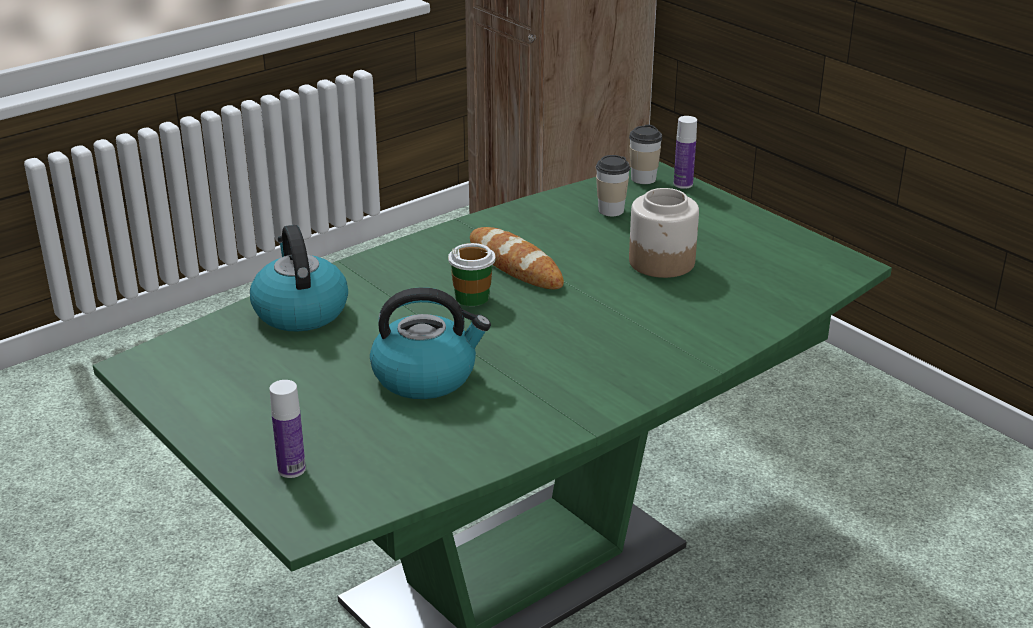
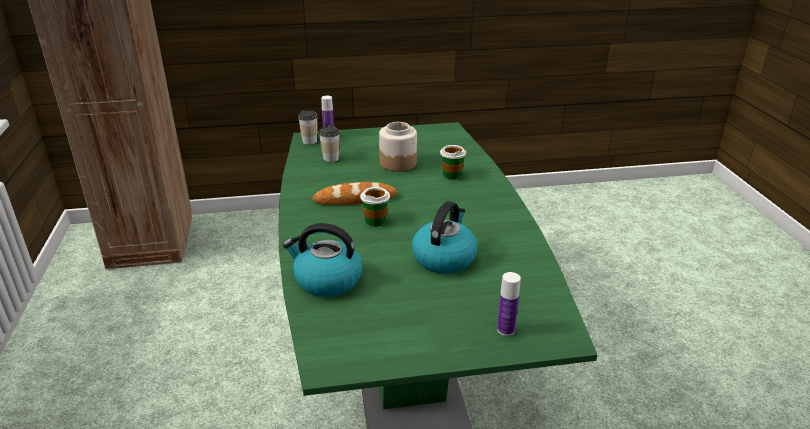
camera: 60 degrees left, 0 degrees up
(680, 315) = (452, 175): none -> cup

